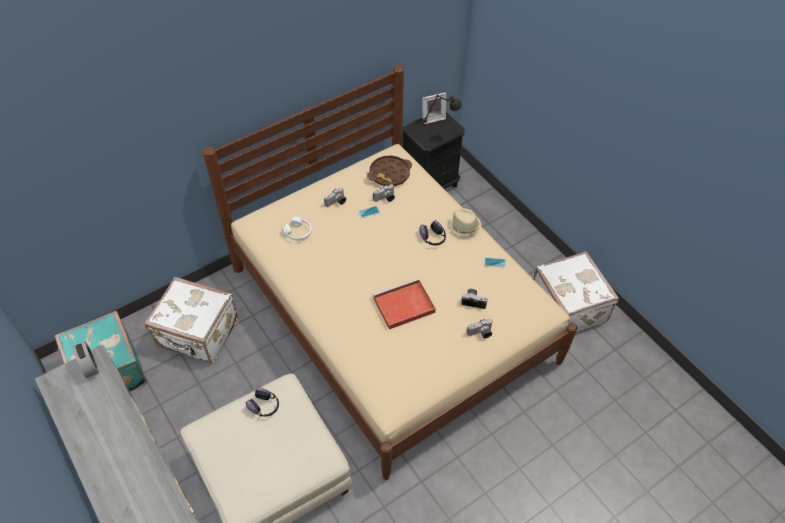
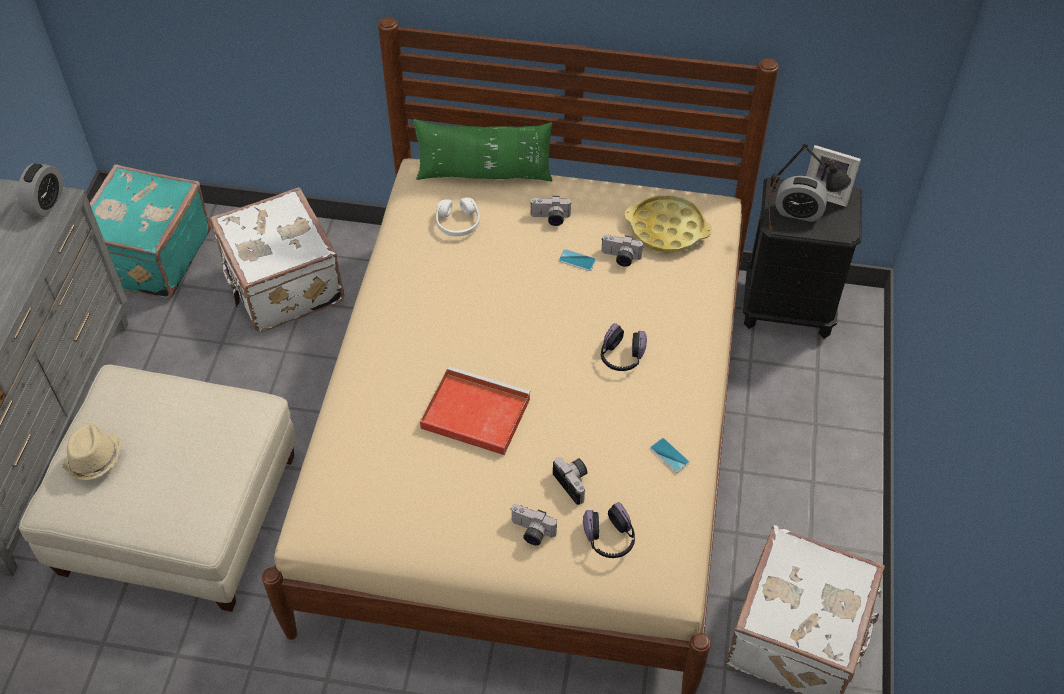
camera: 45 degrees right, 0 degrees up
(264, 406) = (206, 411): headphones -> headphones (609, 539)
(282, 203) = (484, 173): none -> green pillow
(389, 174) = (667, 229): brown tray -> yellow tray
(431, 133) = (798, 212): none -> alarm clock
(464, 226) = (686, 374): beige hat -> beige hat (94, 459)

